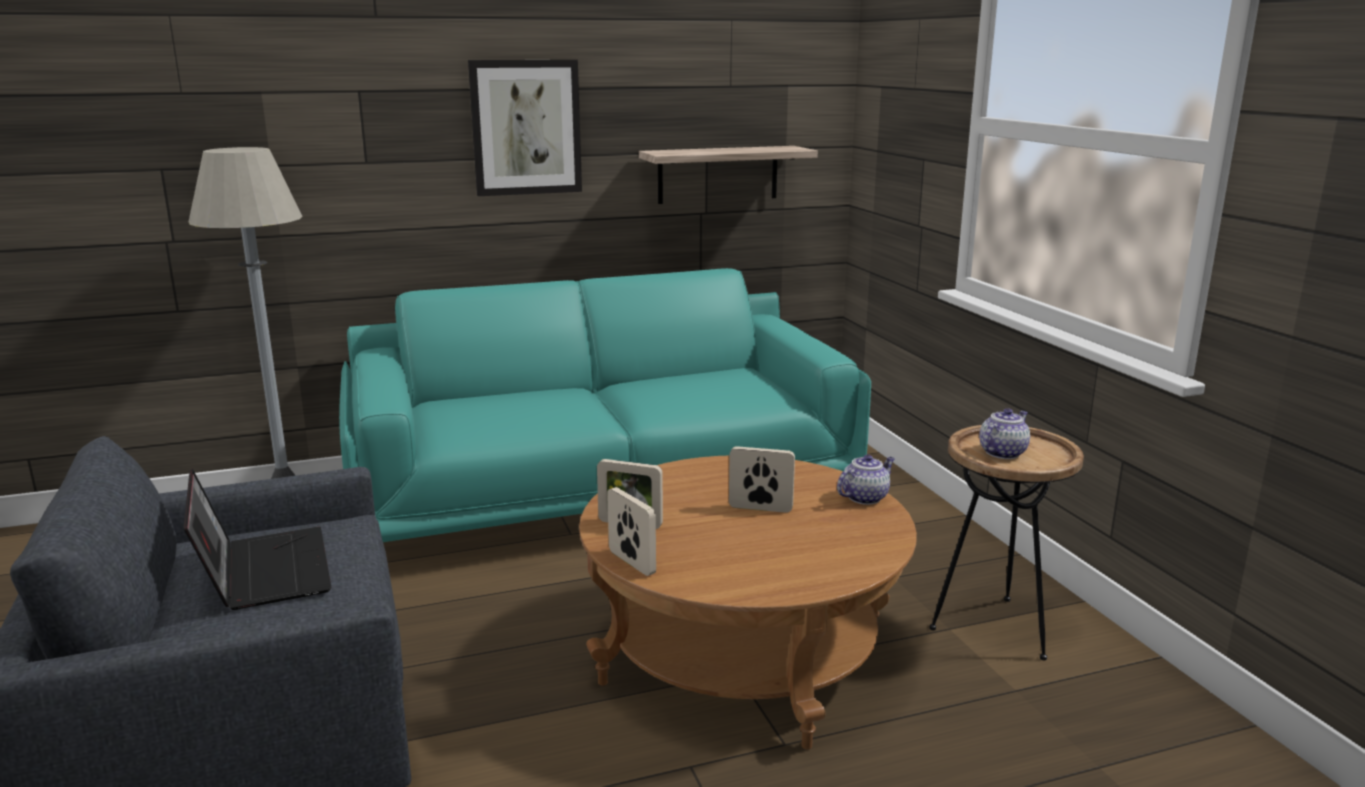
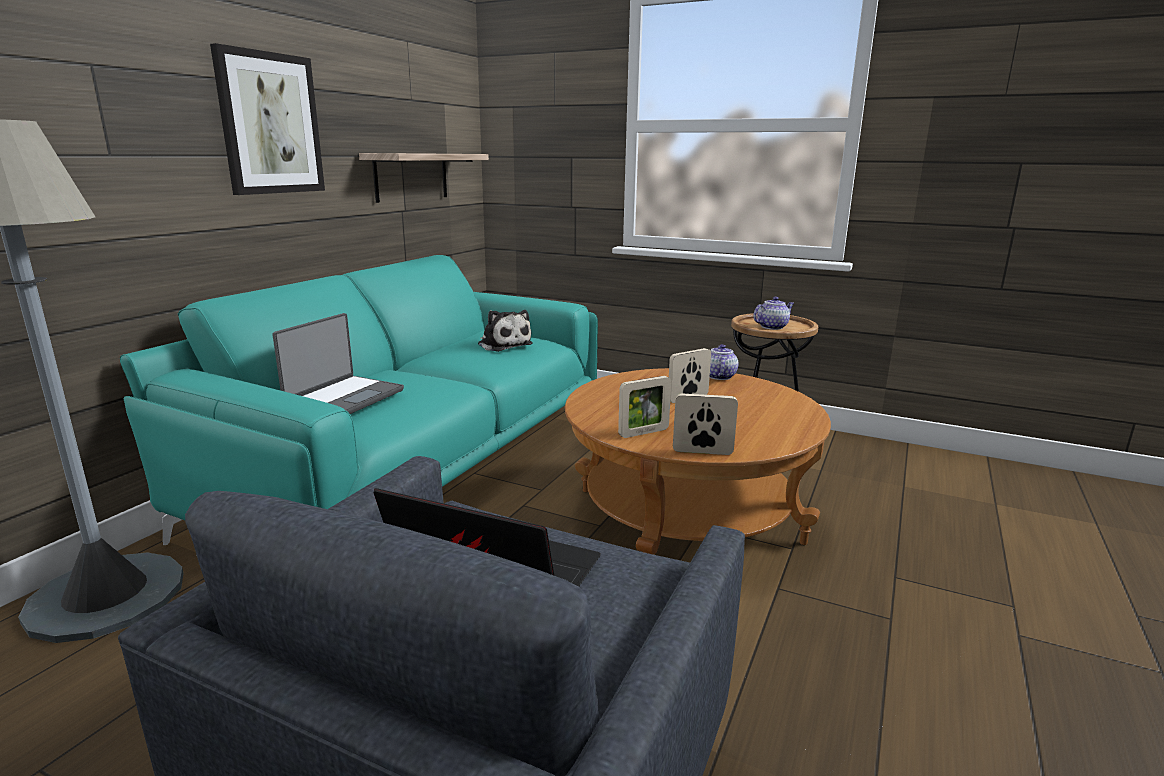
camera: 45 degrees left, 0 degrees up
(478, 405) = (344, 398): none -> laptop
(724, 389) = (503, 344): none -> plush toy
(1002, 452) = (772, 327): teapot -> teapot turned 60 degrees clockwise

